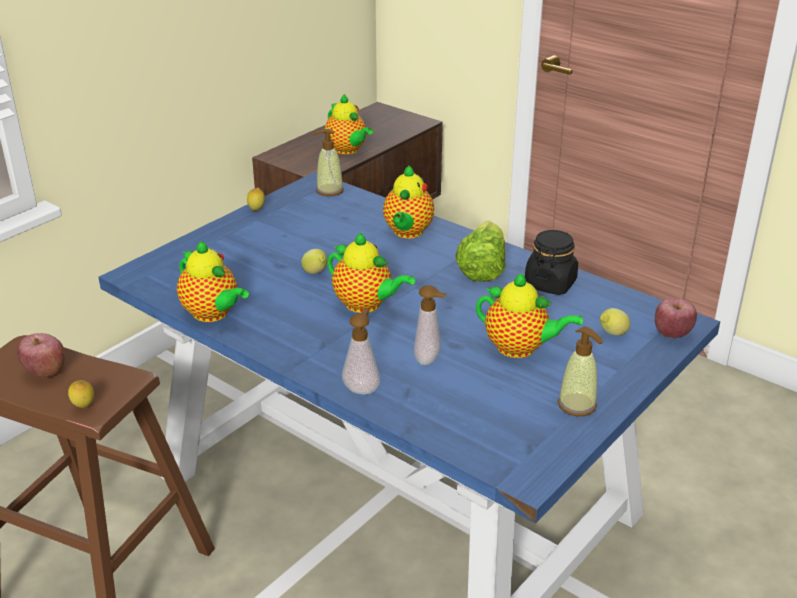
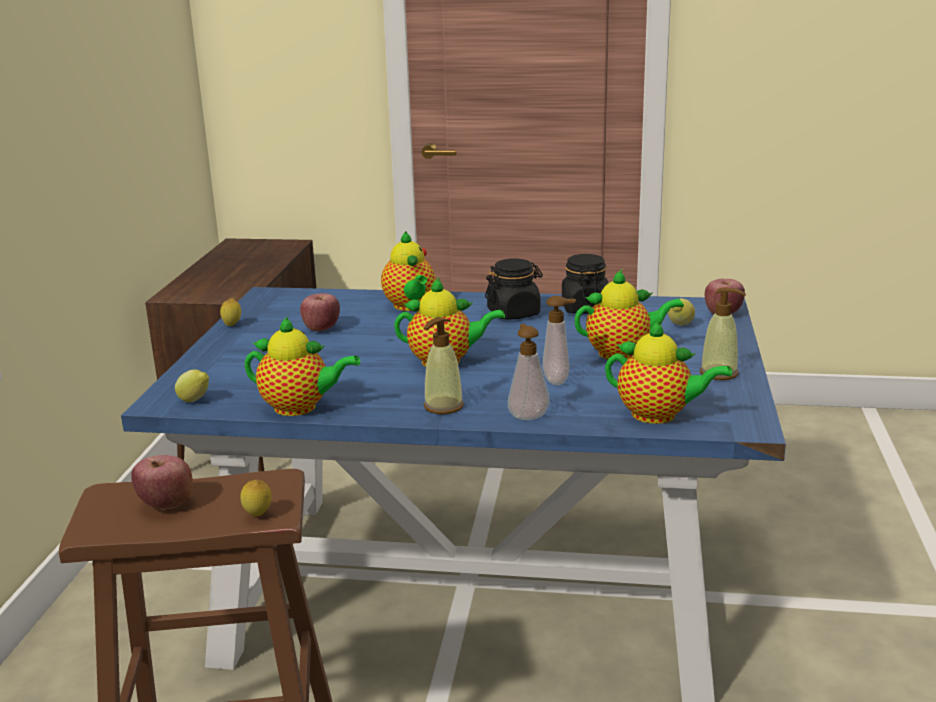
camera: 30 degrees left, 10 degrees down
(314, 235) = (321, 328): none -> apple
(316, 273) = (363, 353): lemon -> lemon (195, 401)
(329, 191) = (289, 296): soap dispenser -> soap dispenser (443, 406)
(347, 150) = (245, 276): teapot -> teapot (659, 415)
(482, 269) = (514, 313): lettuce -> black jar

